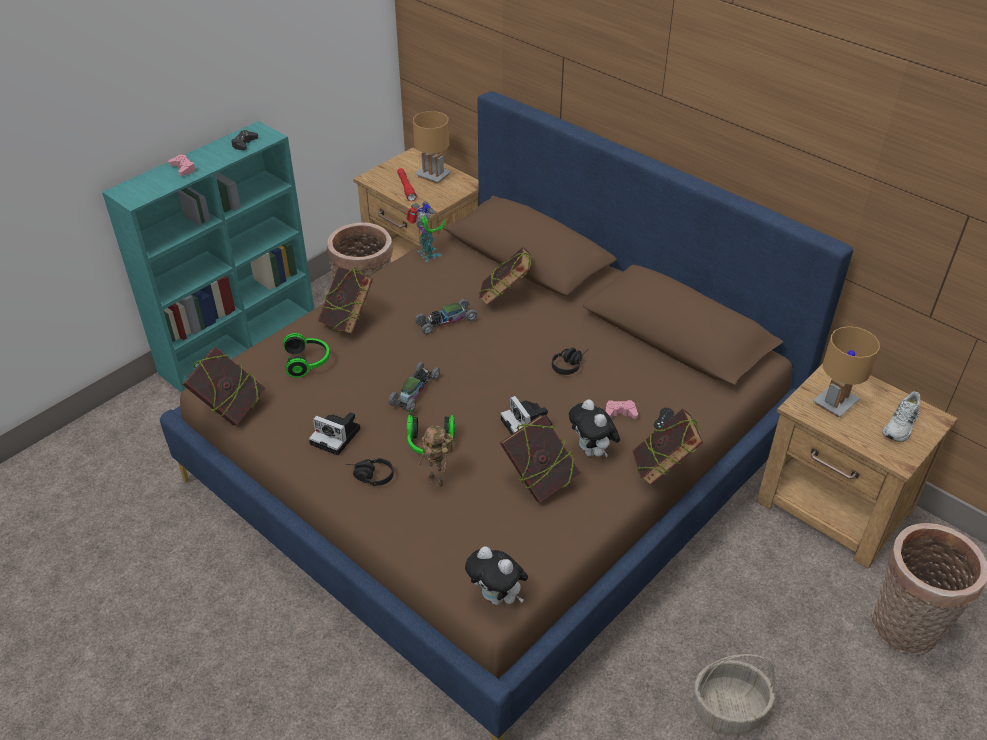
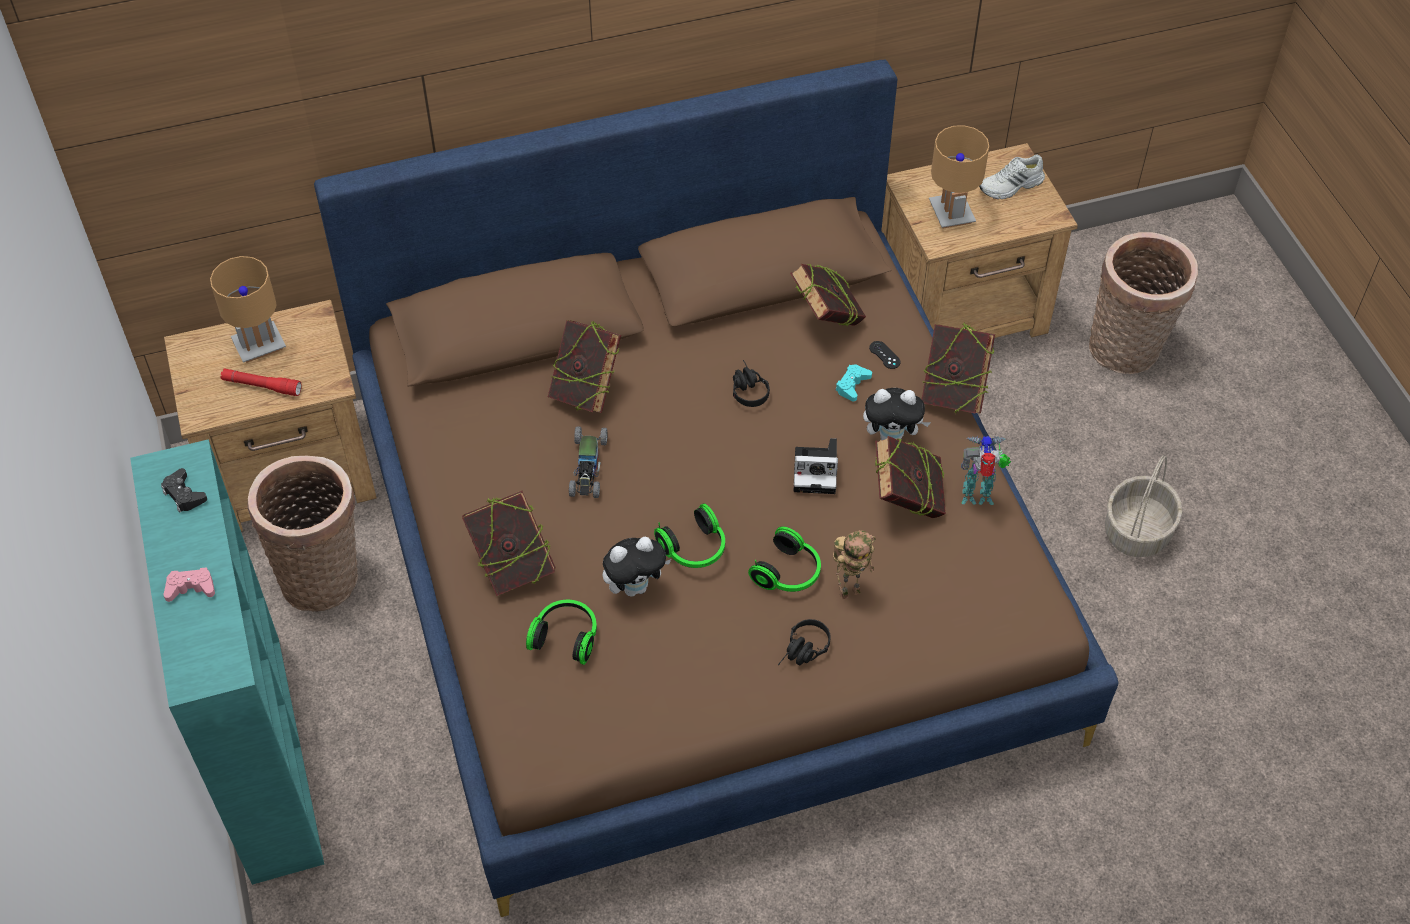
camera: 60 degrees left, 10 degrees up
(230, 409) = (589, 754): book -> book (826, 321)
(337, 436) = (718, 657): camera -> none
(415, 391) = (695, 549): toy car -> headphones
(427, 255) = (436, 429): toy robot -> toy robot (978, 497)
(497, 597) = (1037, 610): plush toy -> plush toy (635, 587)
(620, 413) = (852, 385): pink game controller -> turquoise game controller
(901, 425) = (1011, 186): white shoe -> white shoe turned 90 degrees clockwise

